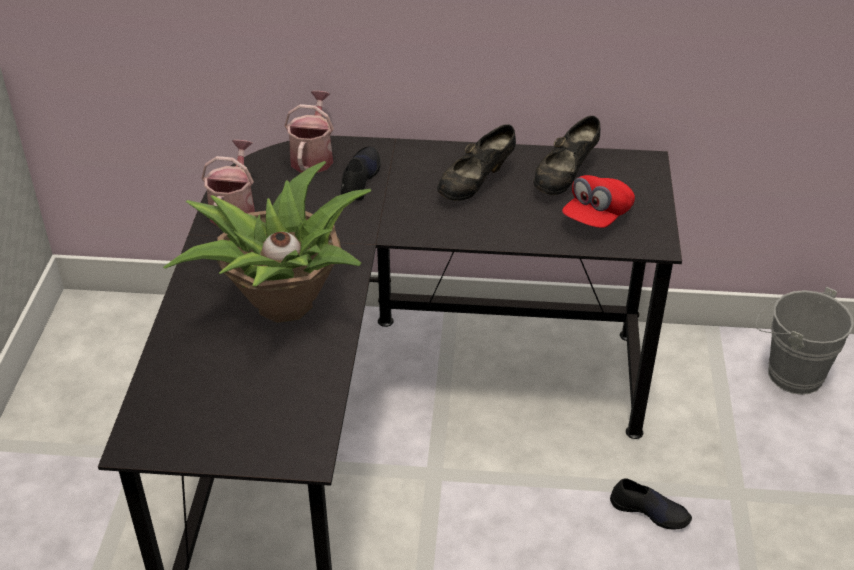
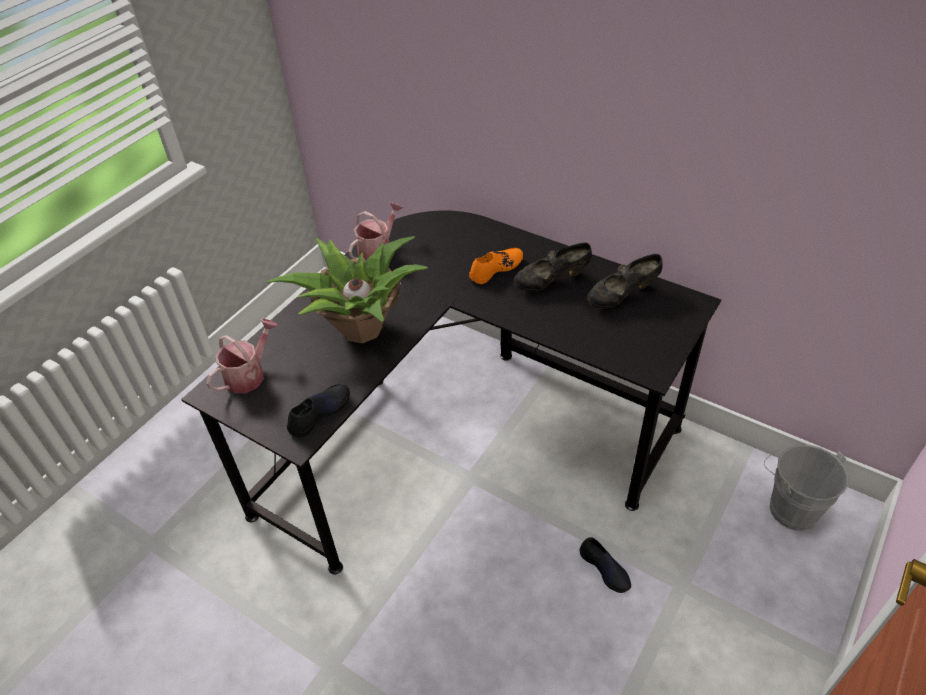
camera: 30 degrees right, 5 degrees up
(313, 156) = (455, 227): watering can -> watering can (249, 374)
(359, 179) = (473, 253): black shoe -> black shoe (319, 413)
(400, 189) = (496, 269): none -> orange shoe
(597, 217) = (623, 336): red cap -> none

